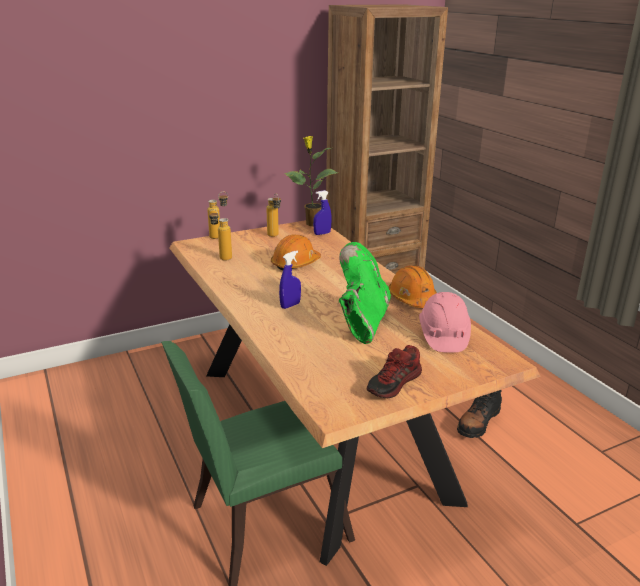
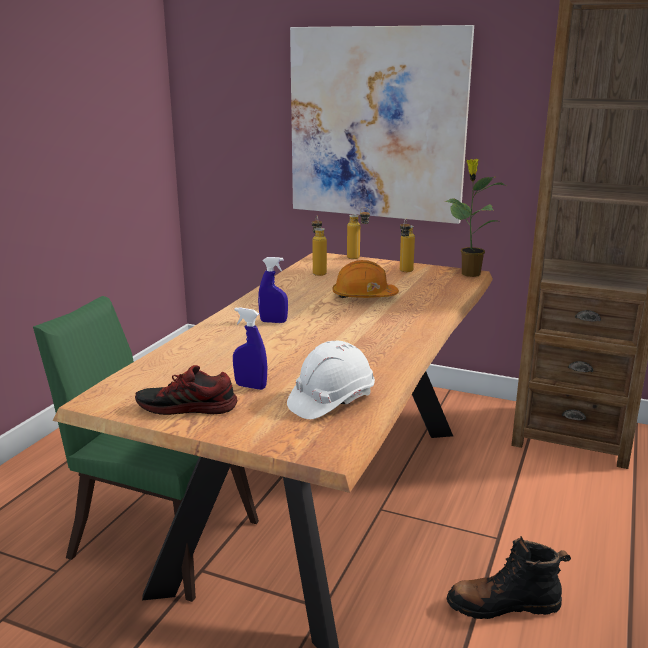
camera: 50 degrees right, 5 degrees down
(185, 116) = (376, 124): none -> picture
(322, 233) = (456, 283): blue spray bottle -> blue spray bottle (250, 386)
(361, 323) = (291, 357): green boot -> none
(413, 299) = (391, 363): orange hard hat -> none
(443, 336) = (331, 401): pink hard hat -> white hard hat

